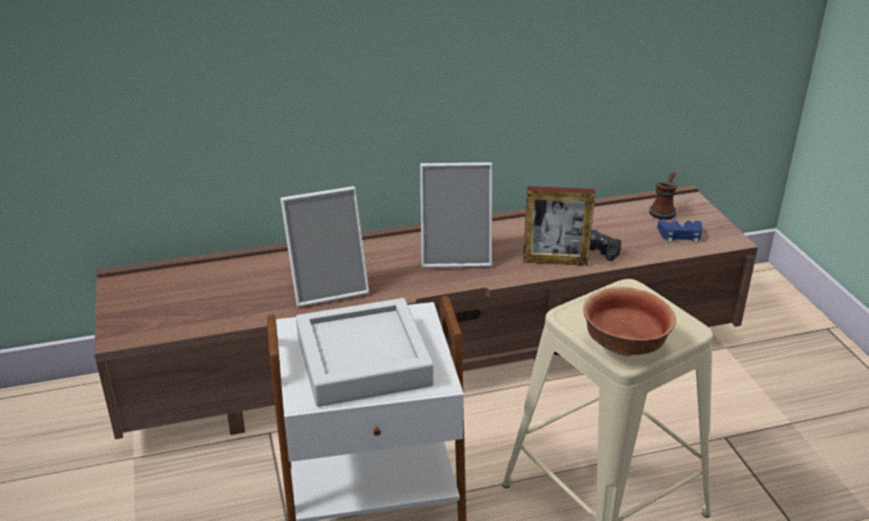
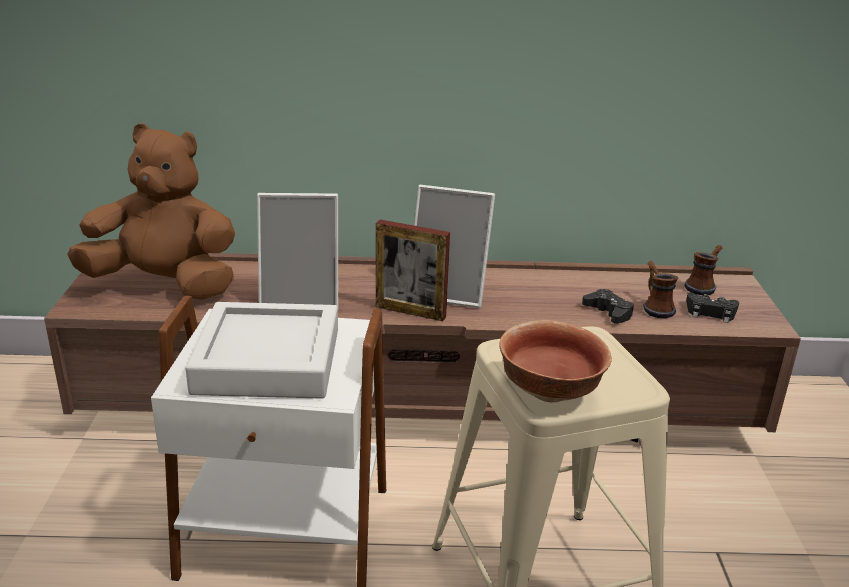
camera: 15 degrees right, 5 degrees down
(190, 296) = (165, 285): none -> brown plush toy
(555, 261) = (553, 314): picture frame -> picture frame (410, 311)
(634, 238) = (655, 307): none -> mug
(680, 235) = (710, 312): blue game controller -> black game controller

